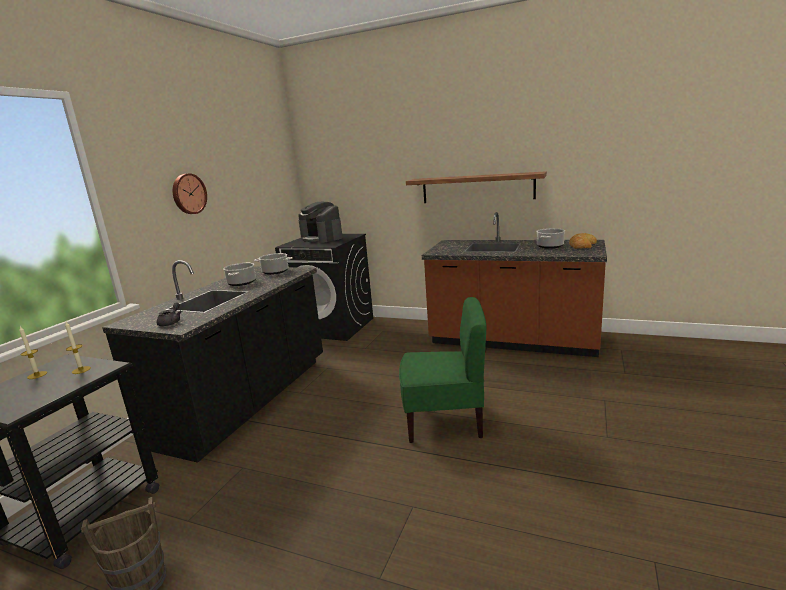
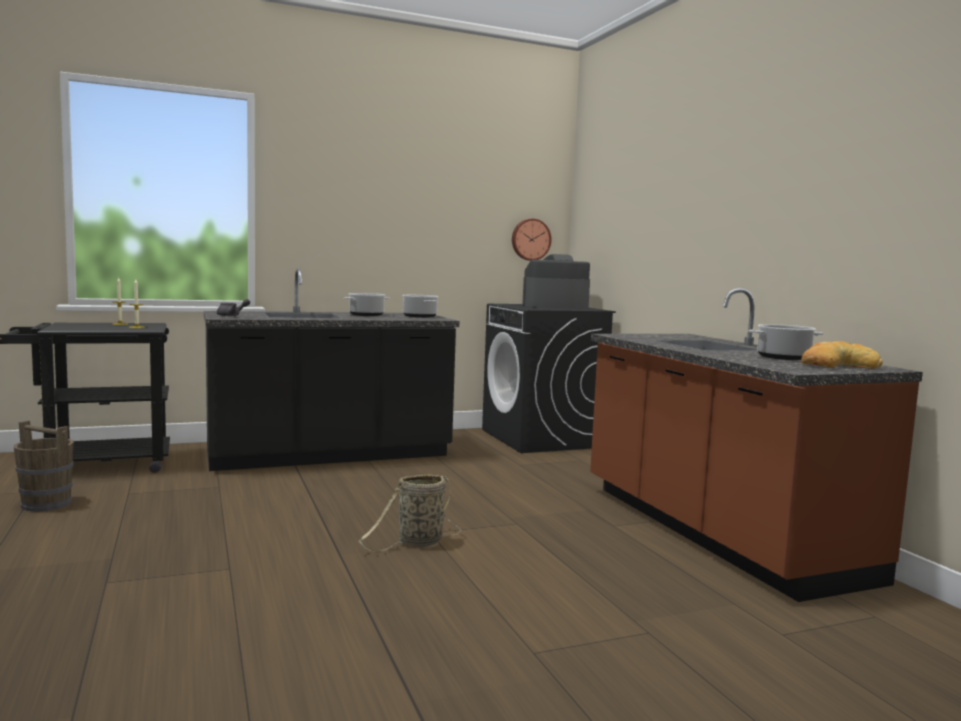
camera: 45 degrees right, 10 degrees down
(188, 194) = (369, 210): wall clock -> wall clock (530, 239)
(322, 238) = (555, 306): coffee machine -> coffee machine turned 75 degrees clockwise
(445, 421) = (417, 543): green chair -> basket
(477, 188) = (745, 249): shelf -> none

